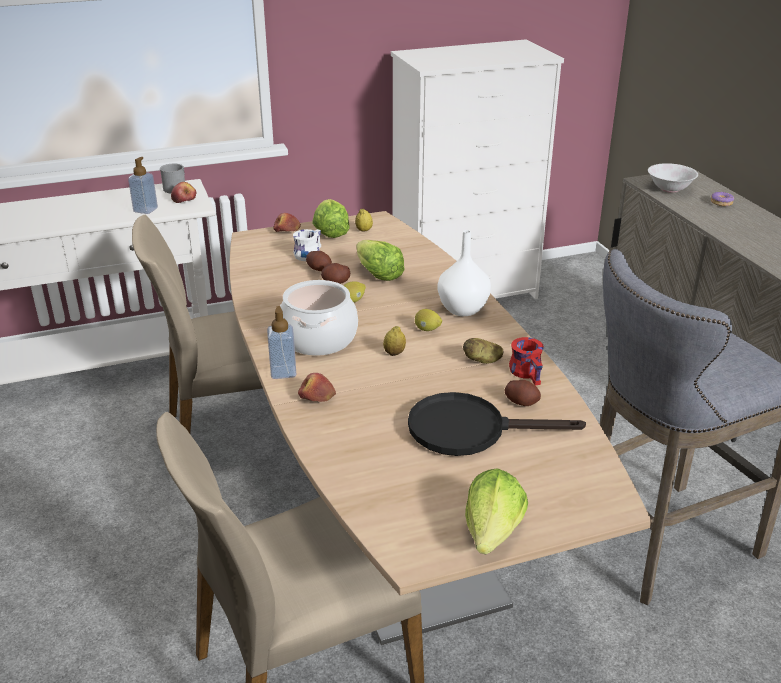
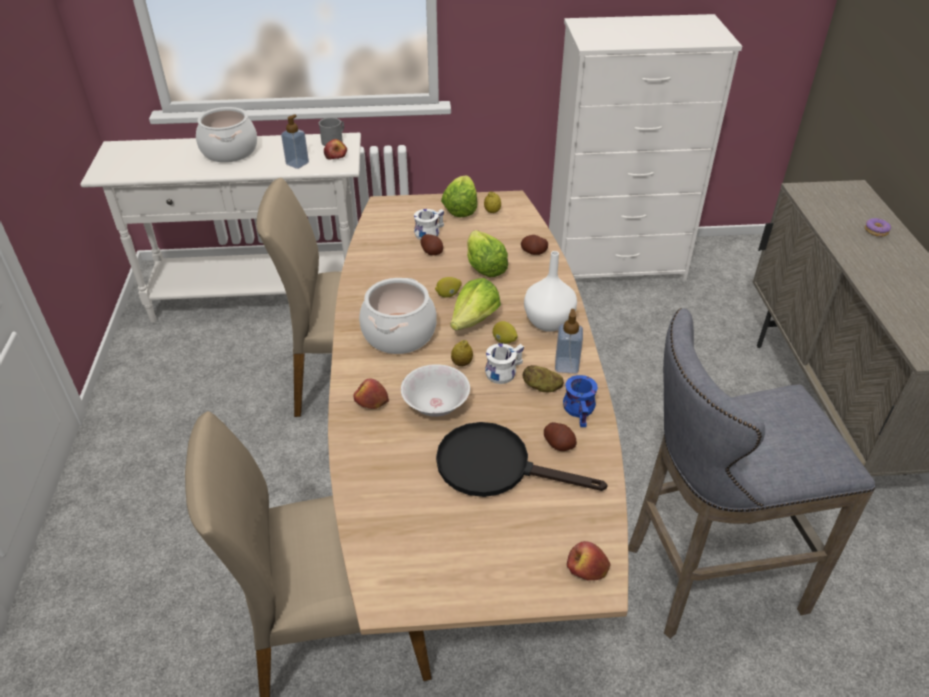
camera: 15 degrees right, 10 degrees up
(64, 207) = (229, 151): none -> cooking pot
(283, 372) = (352, 367): soap dispenser -> soap dispenser (566, 366)
(287, 231) = (420, 202): apple -> apple (587, 568)
(336, 282) = (441, 270): potato -> potato (534, 252)
(437, 353) = (502, 370): none -> white mug
(493, 531) = (469, 588): lettuce -> lettuce (474, 320)
(529, 372) = (582, 410): red mug -> blue mug
(670, 189) = (826, 205): white bowl -> white bowl (435, 406)

